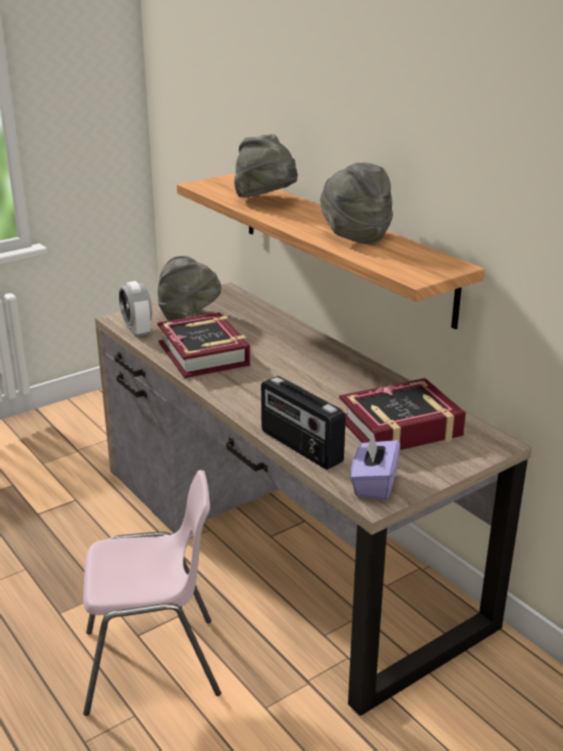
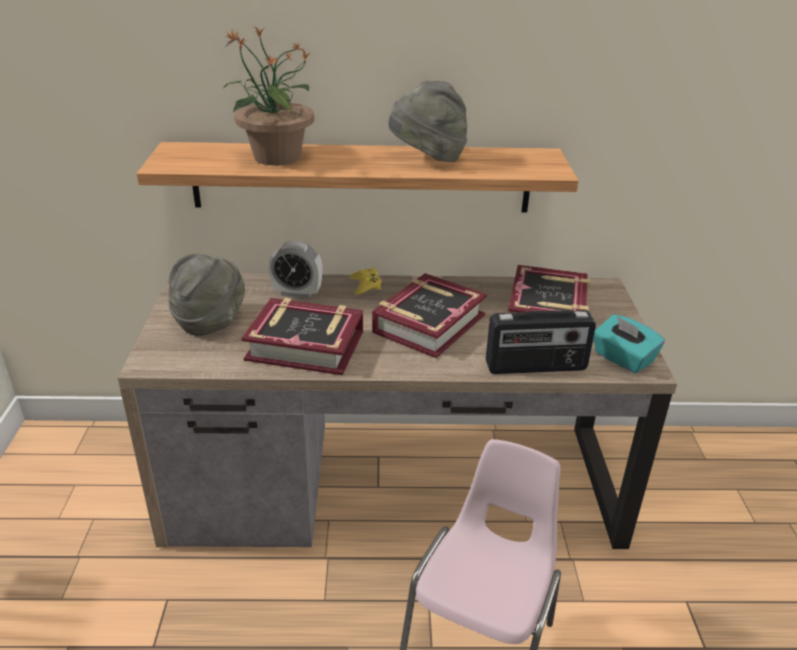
camera: 55 degrees left, 5 degrees up
(137, 330) = (195, 362): alarm clock -> alarm clock (297, 293)
(266, 201) = (276, 157): grey hat -> potted plant
(299, 385) = (428, 323): none -> book
(318, 344) = (365, 285): none -> yellow game controller
(374, 484) = (622, 359): purple tissue box -> turquoise tissue box

